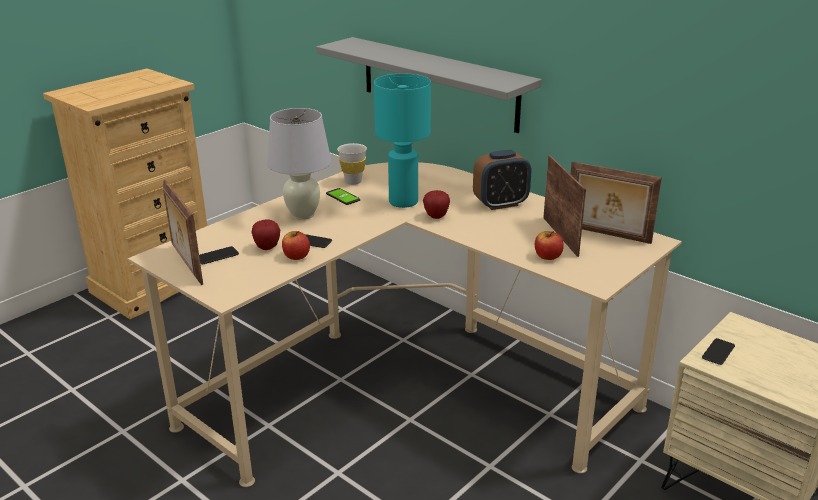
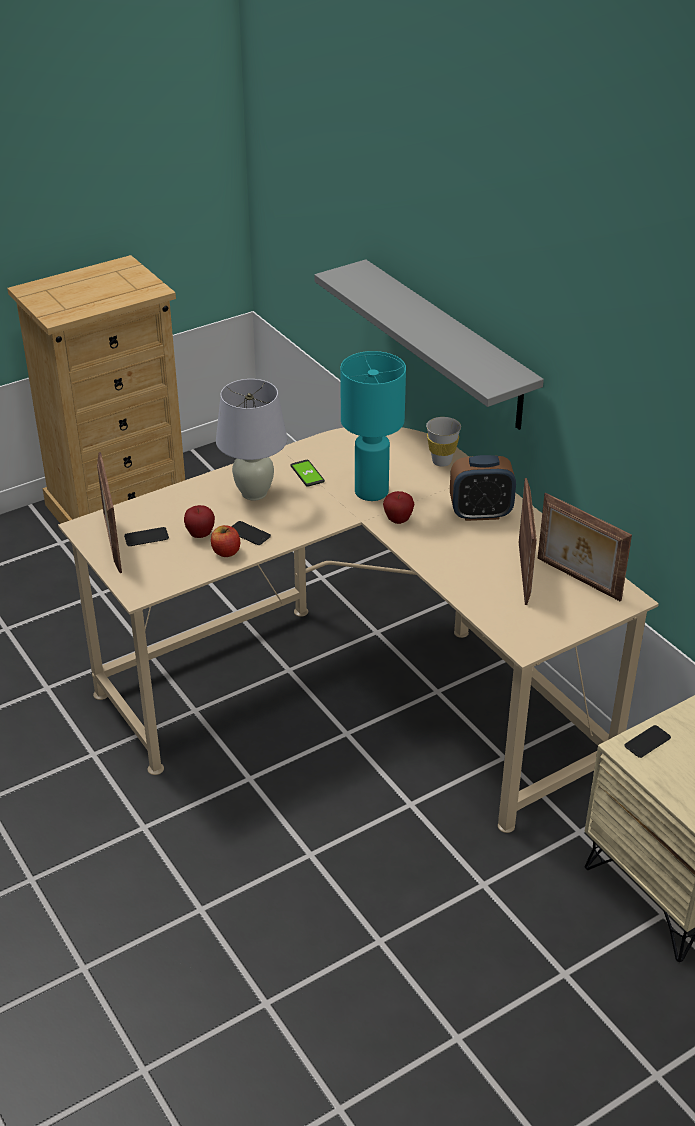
camera: 15 degrees right, 10 degrees up
(353, 182) = (328, 451): white cup -> white cup (441, 461)
(547, 256) = (492, 599): apple -> none

